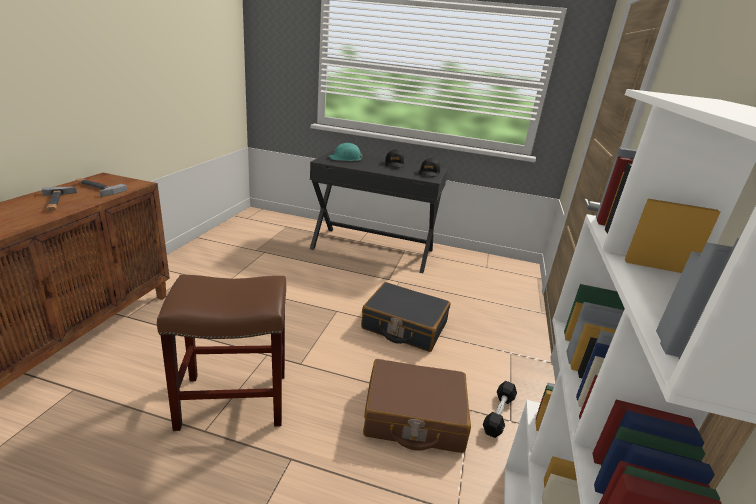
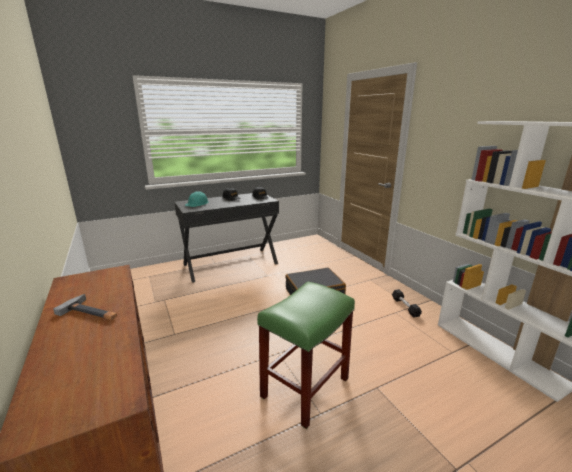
camera: 40 degrees left, 5 degrees down
(96, 188) = (92, 289): hammer -> none
(232, 400) = (305, 388): brown stool -> green stool
(414, 416) = (384, 330): brown suitcase -> none

